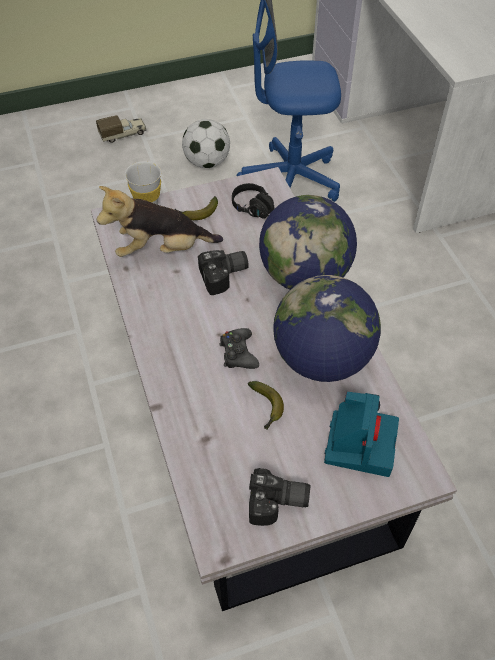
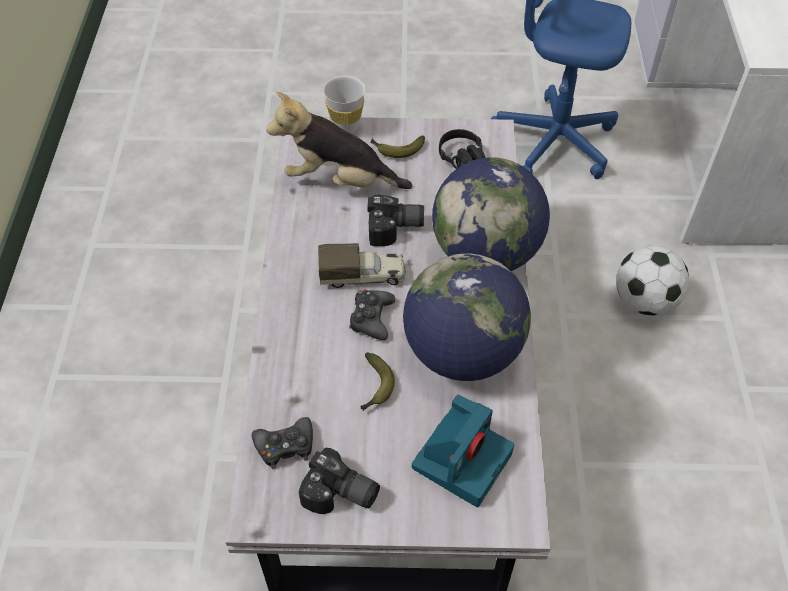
camera: 20 degrees right, 0 degrees up
(123, 134) = (383, 41): toy truck -> toy truck (363, 276)
(207, 162) = (464, 96): football -> football (644, 301)
(215, 479) = (285, 446): none -> black game controller

